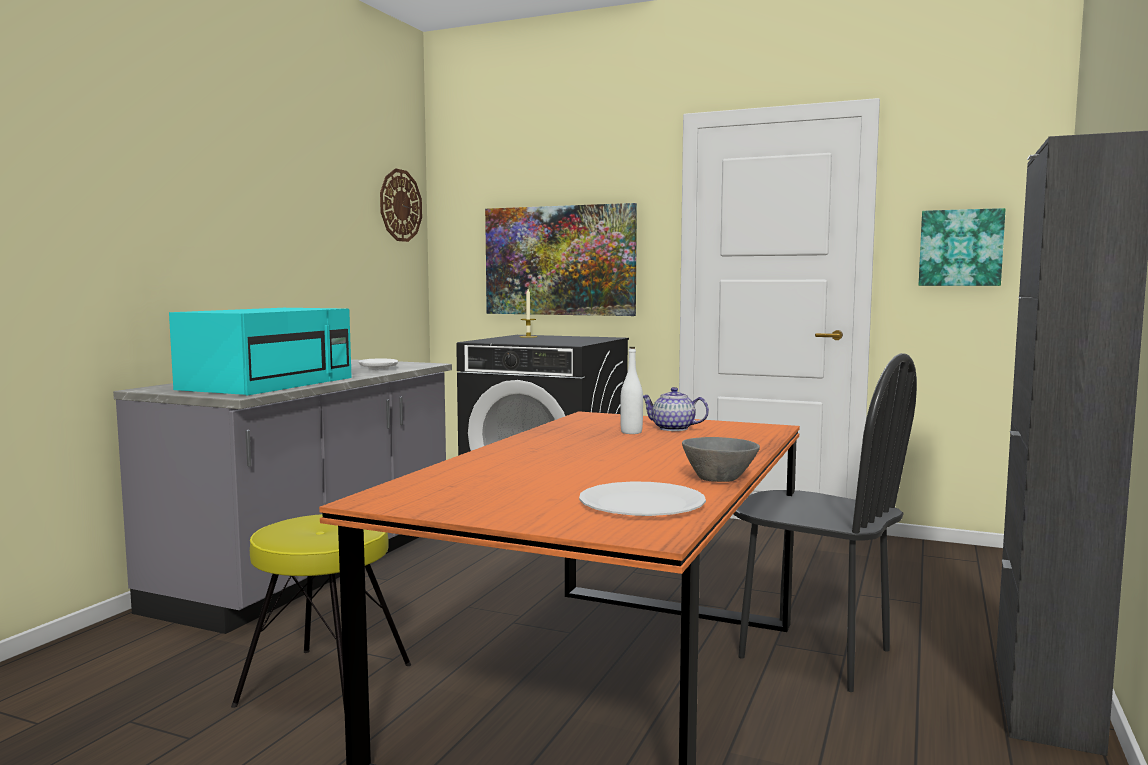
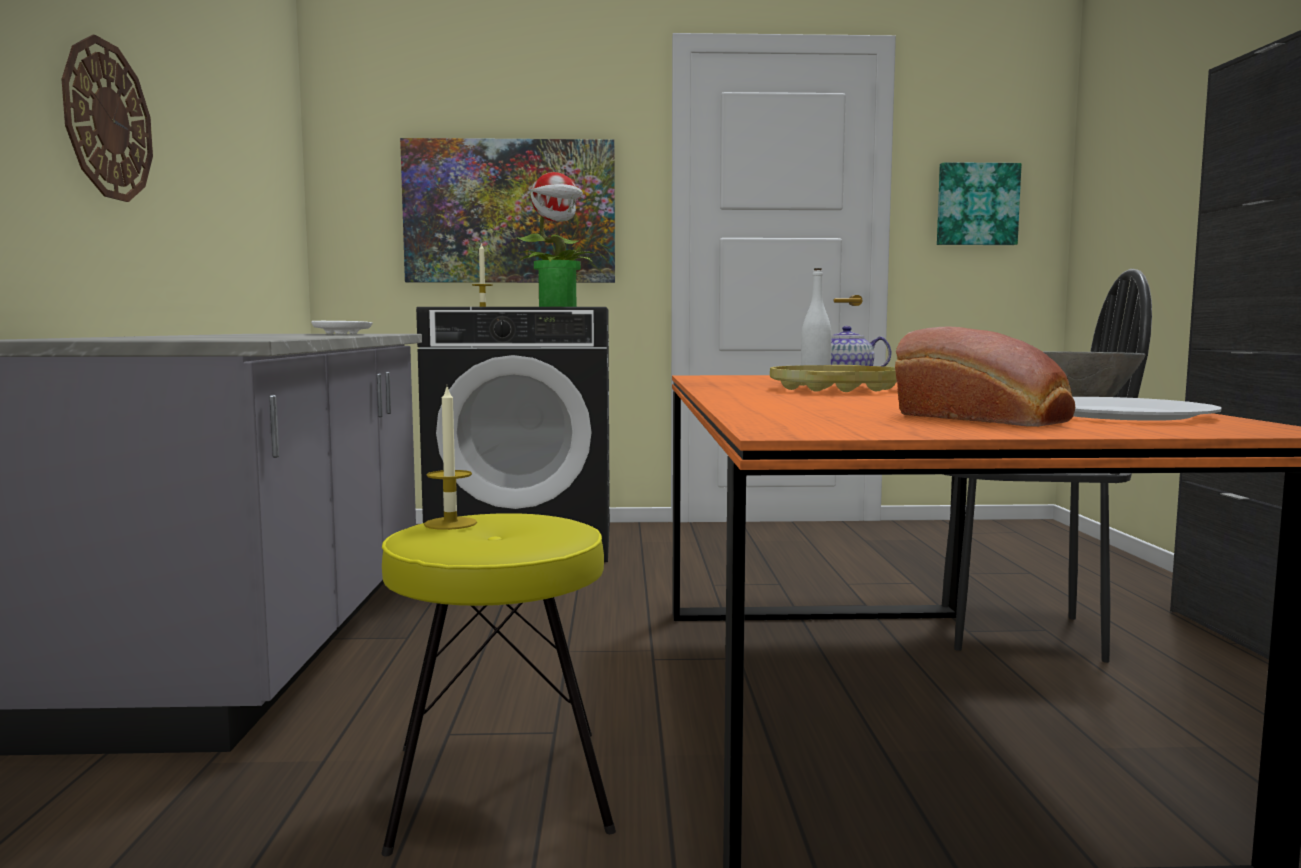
camera: 25 degrees left, 0 degrees up
(269, 383) = (236, 336): turquoise microwave -> none
(307, 519) = (450, 523): none -> candle
(400, 205) = (280, 121): wall clock -> wall clock (107, 121)
(530, 499) = (986, 419): none -> bread
(559, 342) = (558, 306): none -> potted plant
(603, 445) = (836, 389): none -> yellow tray

